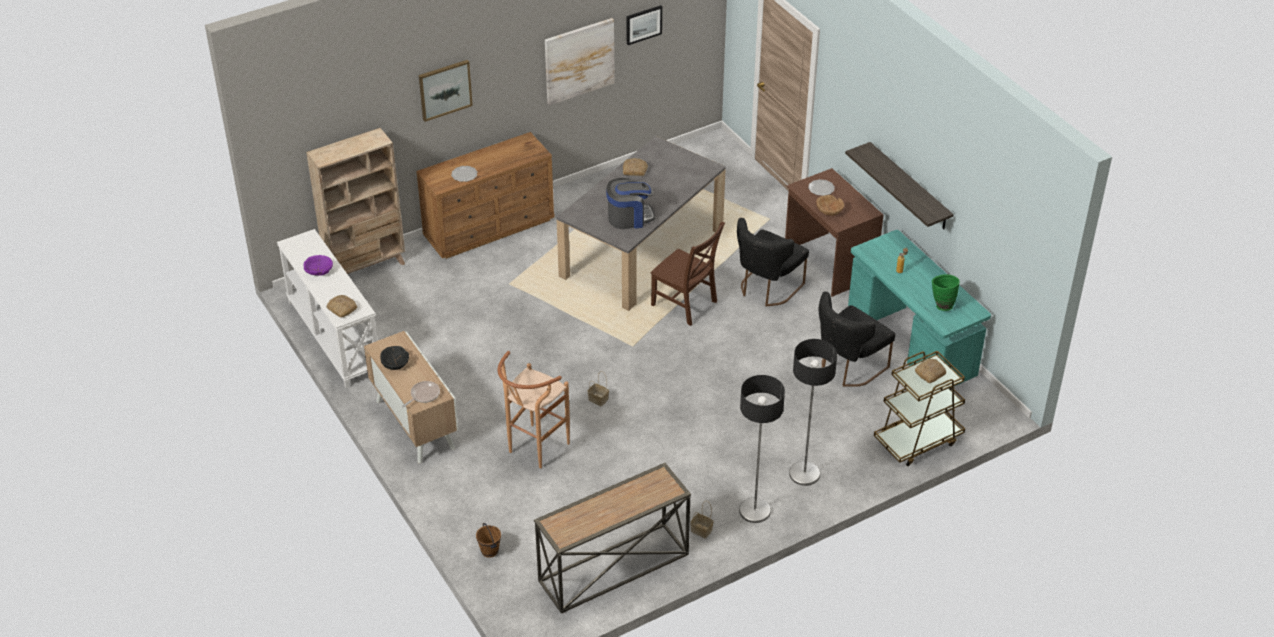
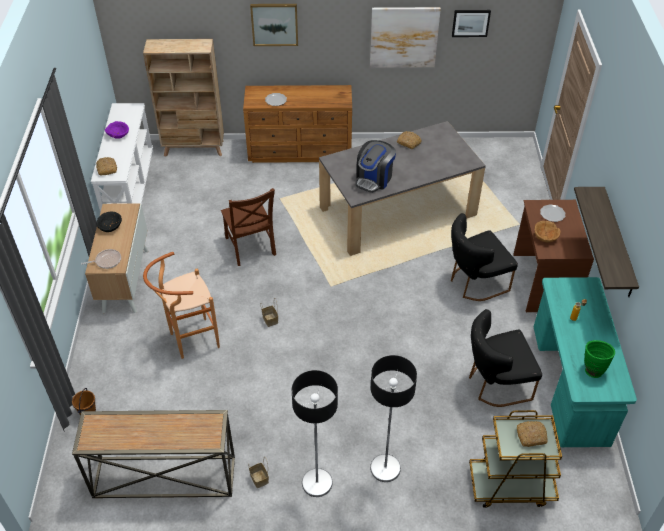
camera: 30 degrees right, 5 degrees up
(629, 217) = (374, 179): coffee machine -> coffee machine turned 105 degrees clockwise
(686, 305) = (398, 269): brown chair -> brown chair (250, 248)

